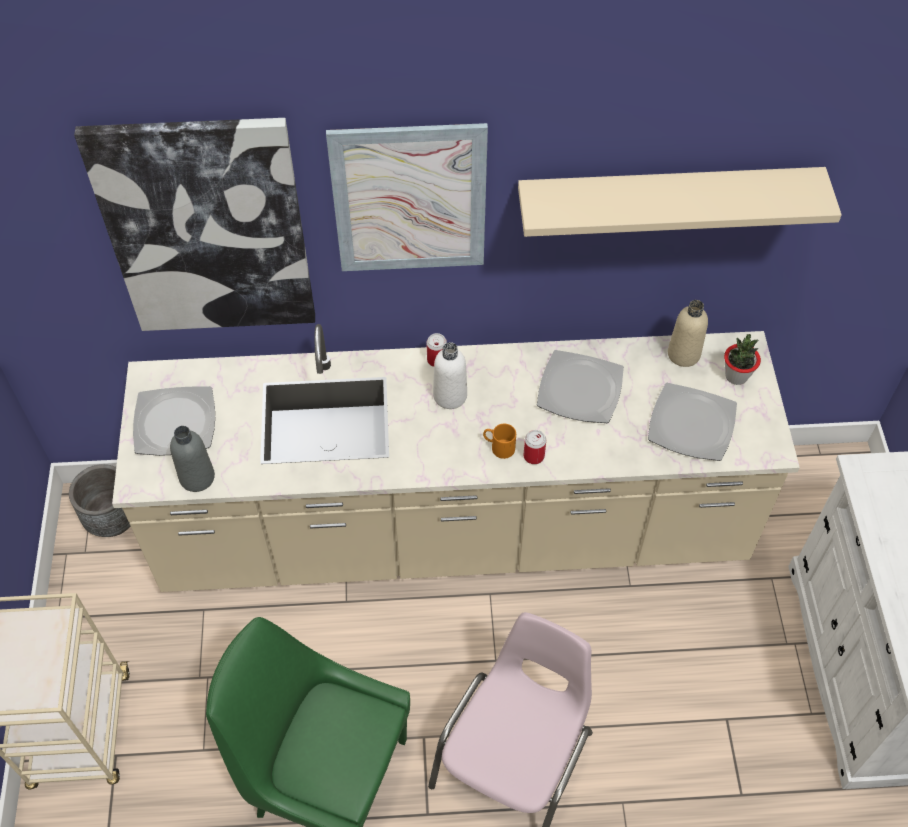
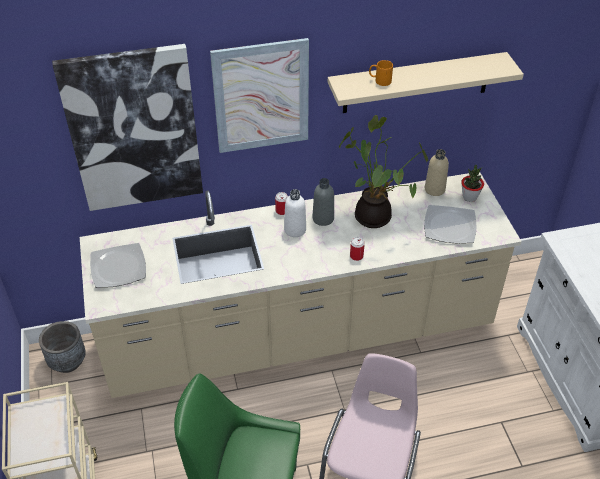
camera: 10 degrees left, 10 degrees down
(197, 477) = (140, 297): grey bottle -> grey bottle (323, 218)
(498, 447) = (333, 254): orange mug -> orange mug (379, 81)
(579, 389) = (375, 216): plate -> potted plant

